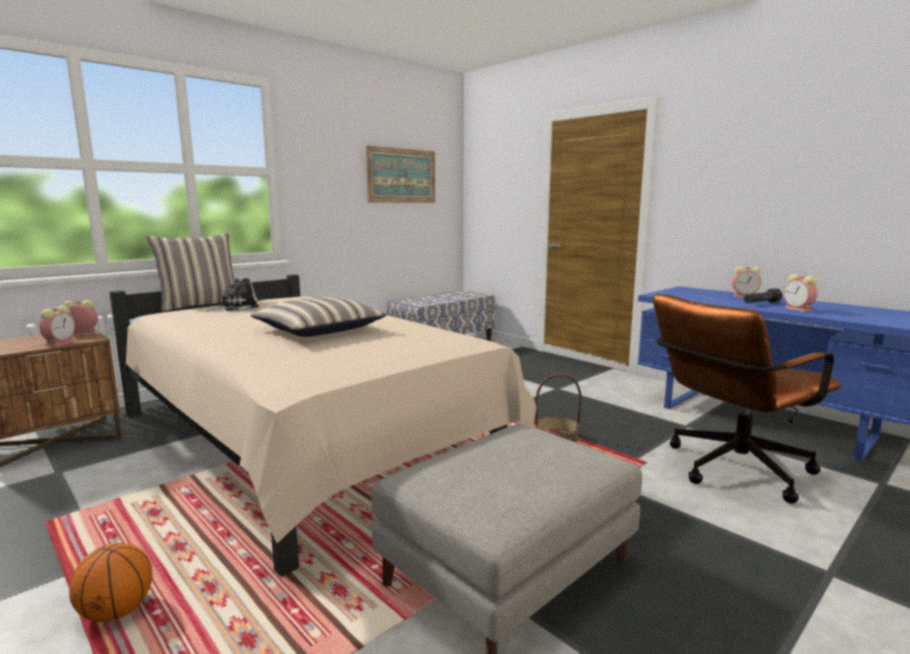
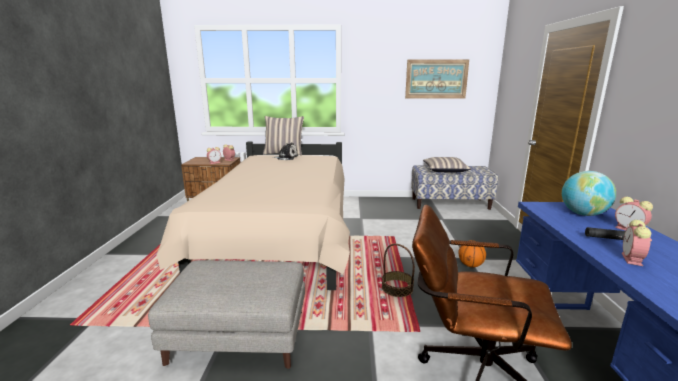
camera: 45 degrees right, 5 degrees up
(117, 612) = (139, 273): basketball -> basketball (470, 265)
(319, 330) = (274, 179): pillow -> pillow (445, 170)
(697, 294) = (583, 214): none -> globe

